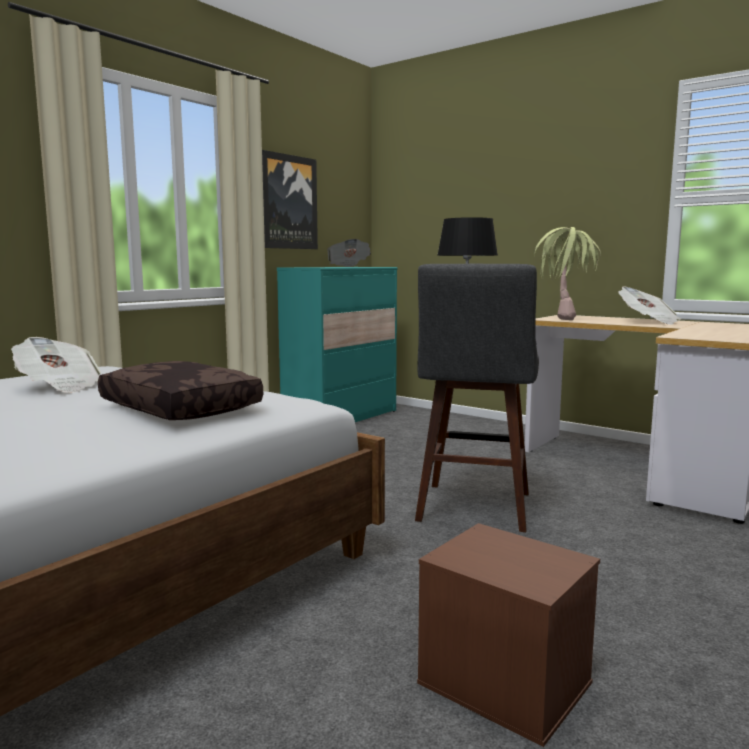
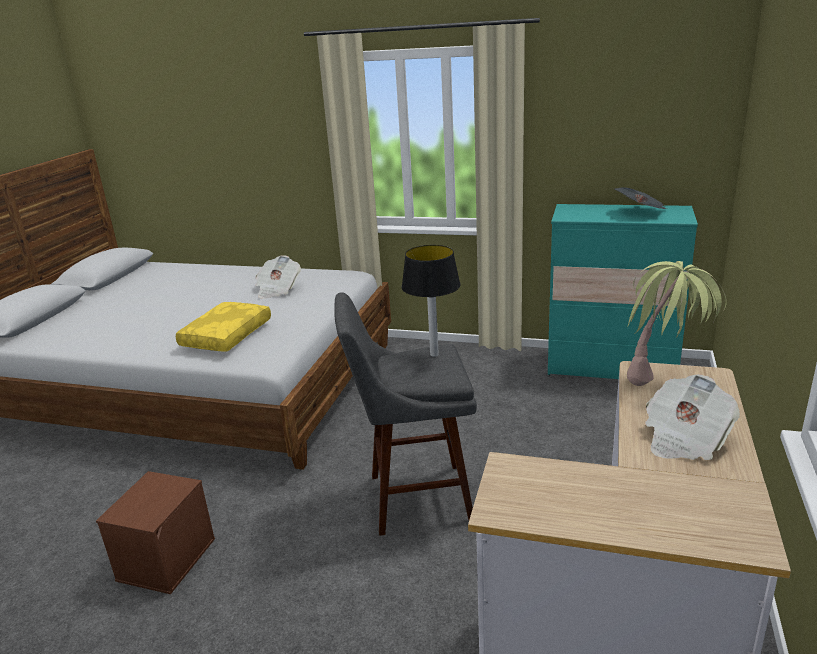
camera: 70 degrees right, 15 degrees up
(177, 408) = (226, 335): brown pillow -> yellow pillow
(288, 202) = (582, 136): picture -> none

